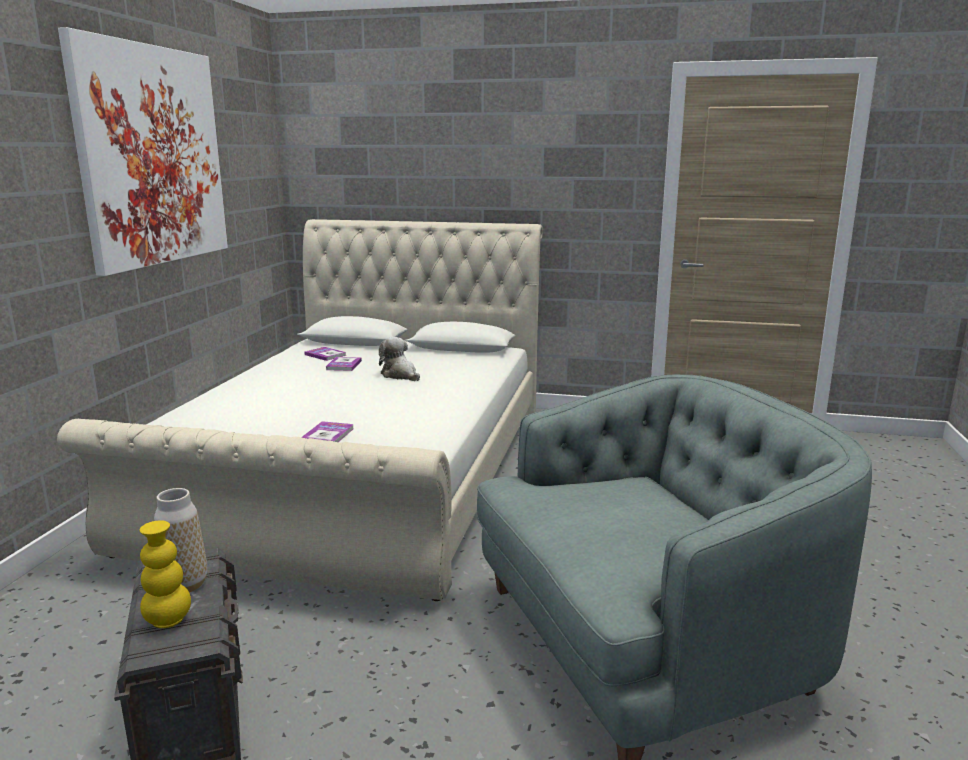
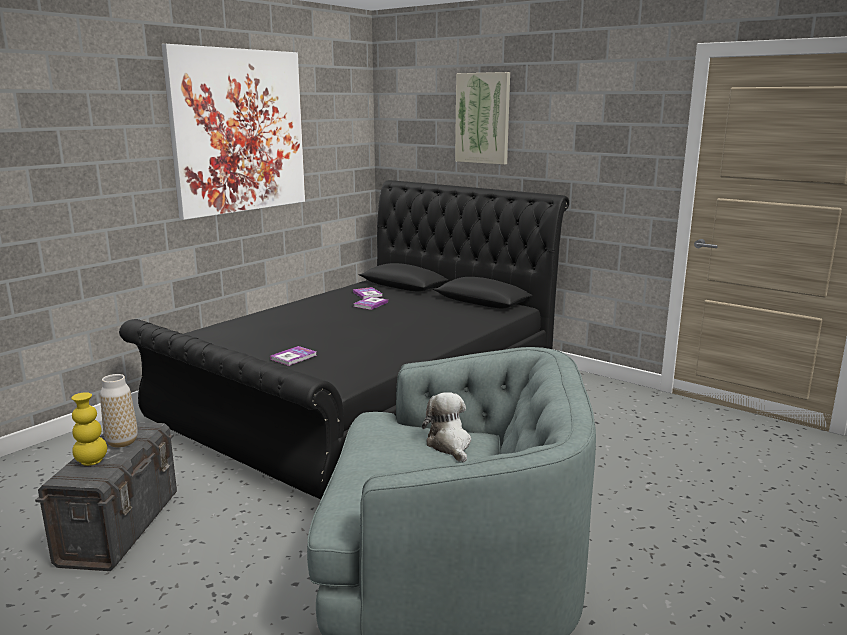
camera: 25 degrees right, 0 degrees up
(363, 471) = (366, 393): beige bed -> black bed
(400, 375) = (402, 318): plush toy -> plush toy (449, 445)
(431, 143) = (483, 118): none -> picture

